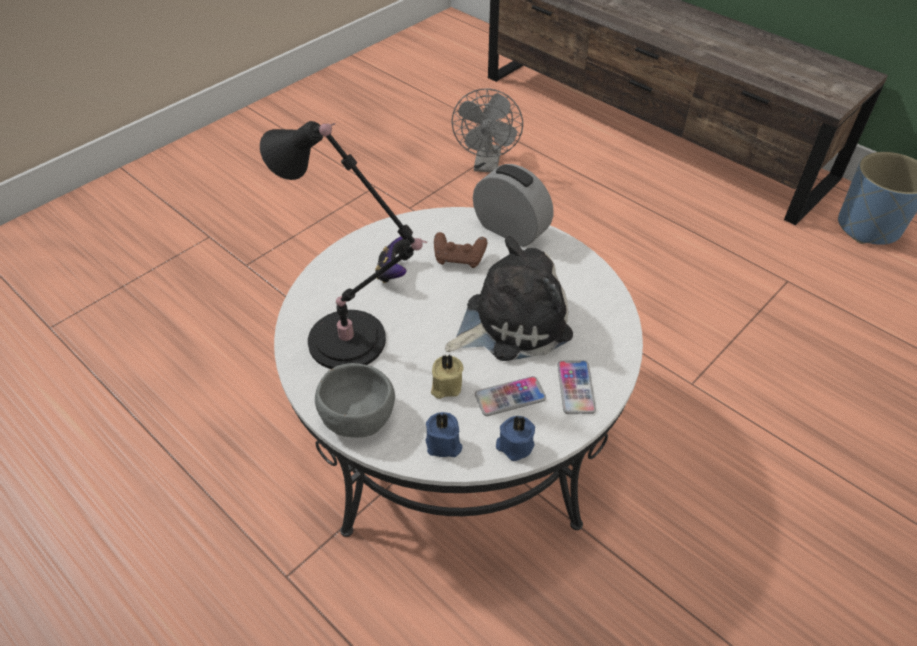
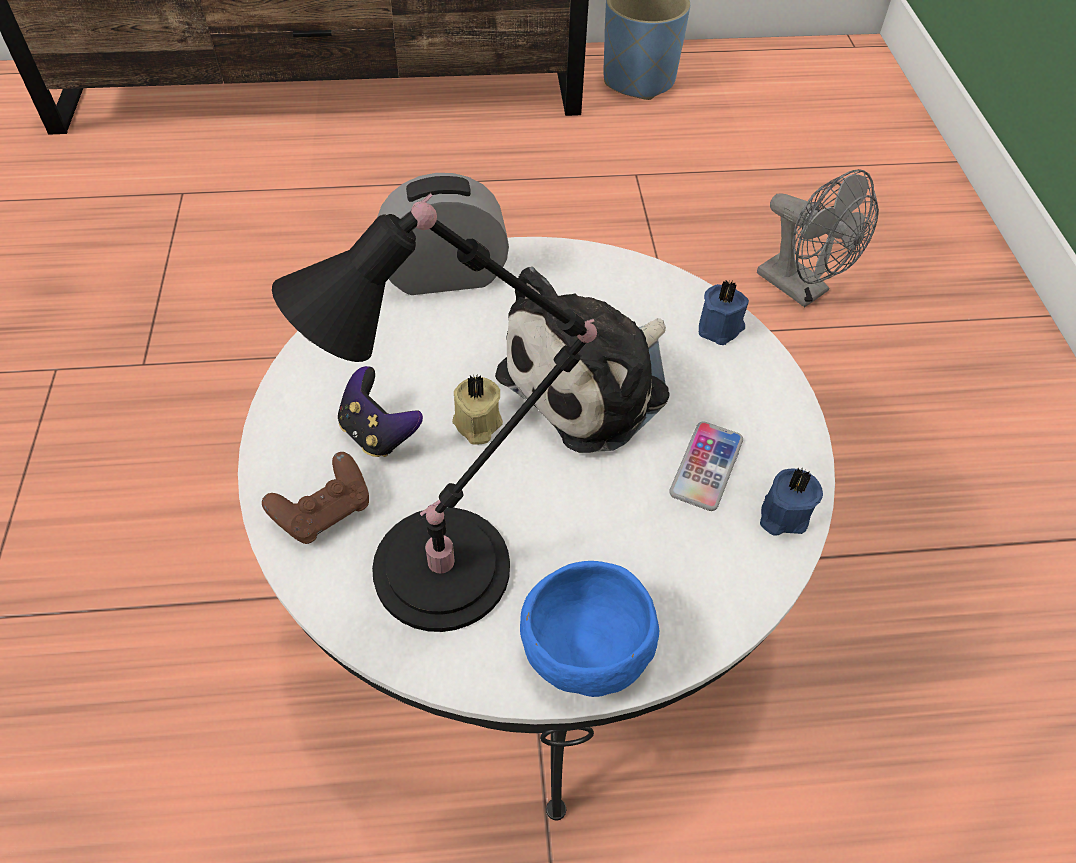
camera: 50 degrees left, 5 degrees up
(356, 413) = (583, 646): grey bowl -> blue bowl
(443, 445) = (721, 584): blue candle -> blue candle (721, 328)
(445, 386) = (629, 516): beige candle -> beige candle (476, 424)
(459, 259) = (434, 354): brown game controller -> brown game controller (324, 511)
(487, 165) = (184, 245): grey fan -> grey fan (801, 289)
(511, 322) = (592, 383): plush toy -> plush toy turned 150 degrees counterclockwise
(575, 388) = (747, 399): phone -> none

